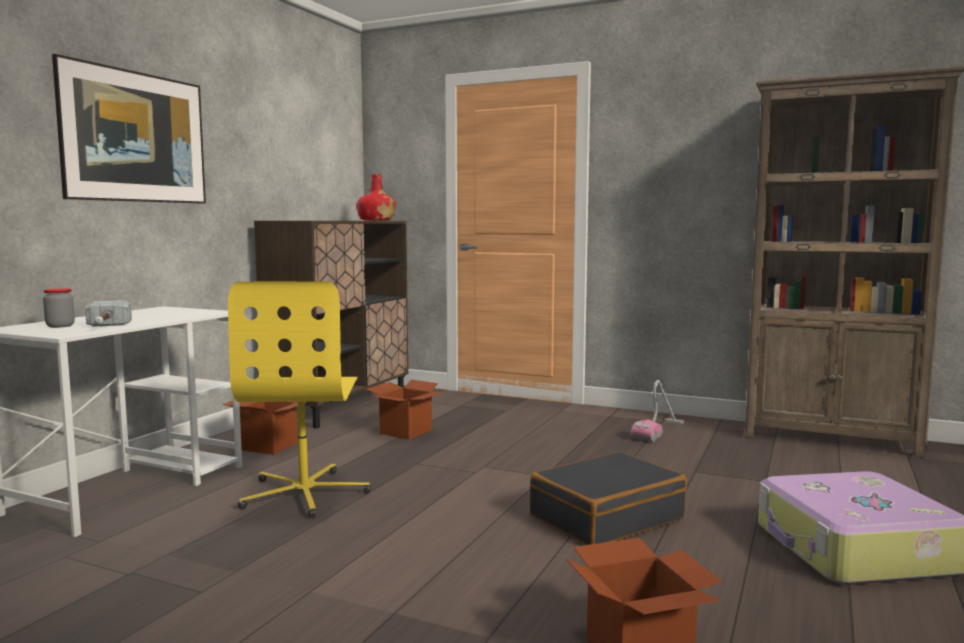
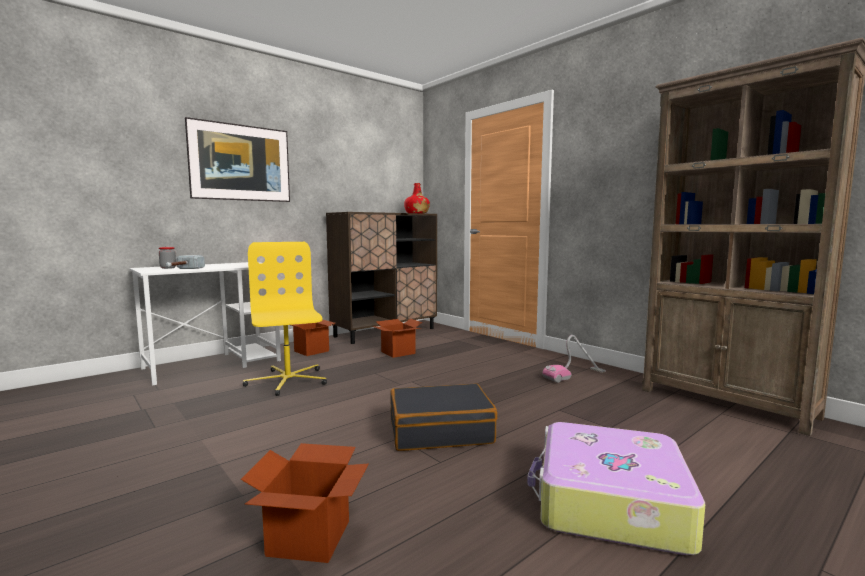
camera: 25 degrees right, 0 degrees up
(305, 493) = (287, 381): yellow office chair -> yellow office chair turned 135 degrees clockwise

